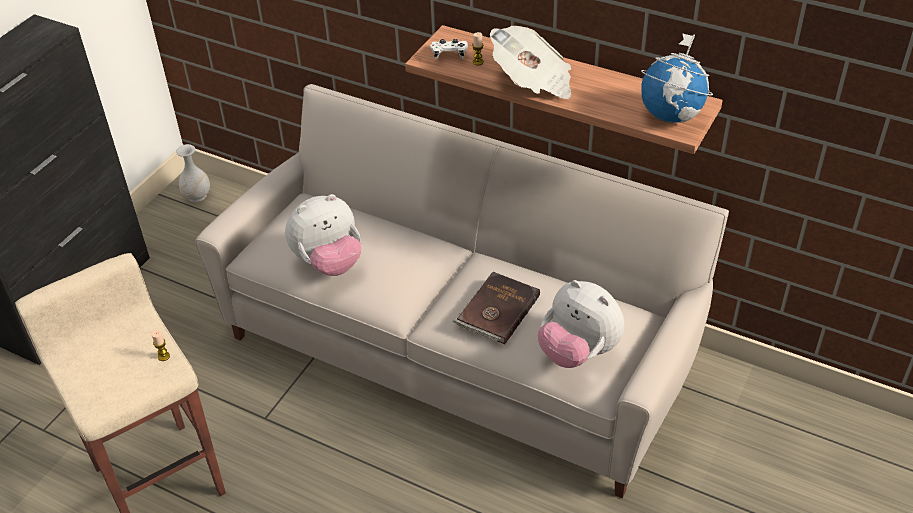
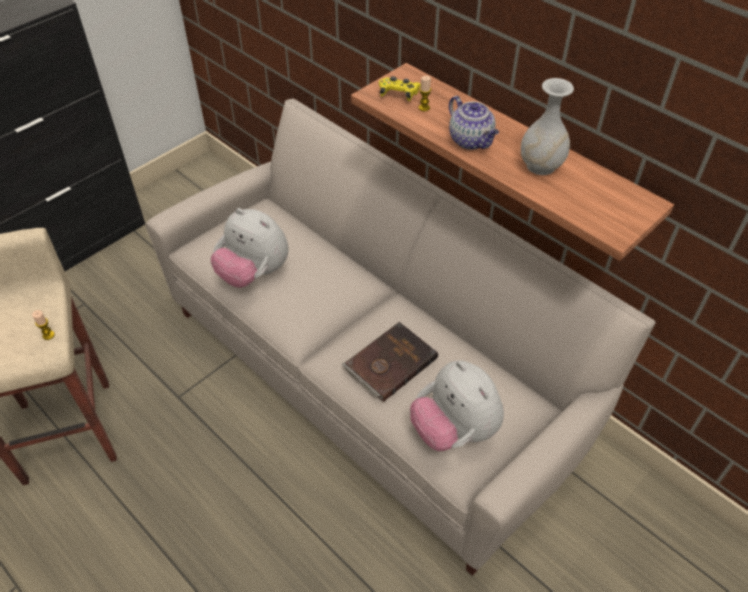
camera: 15 degrees right, 5 degrees up
(197, 196) = (205, 178): white vase -> white vase (541, 166)
(328, 262) = (253, 273): plush toy -> plush toy turned 45 degrees clockwise
(449, 55) = (398, 94): white game controller -> yellow game controller
(533, 82) = (471, 141): newspaper -> teapot
(672, 115) = (609, 210): globe -> none

